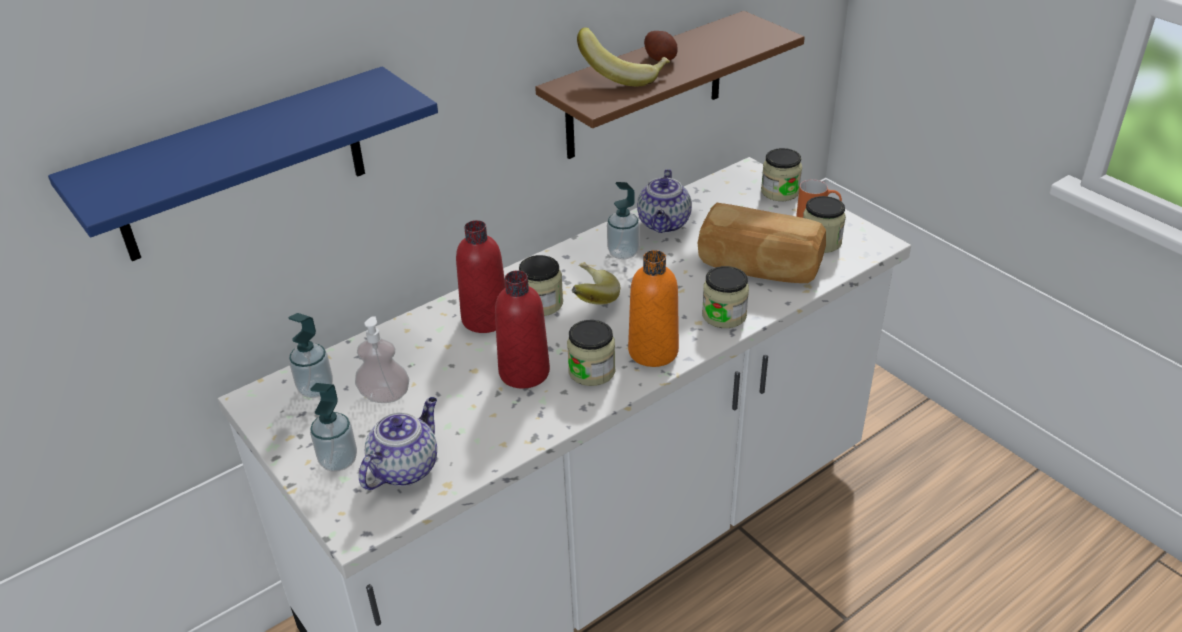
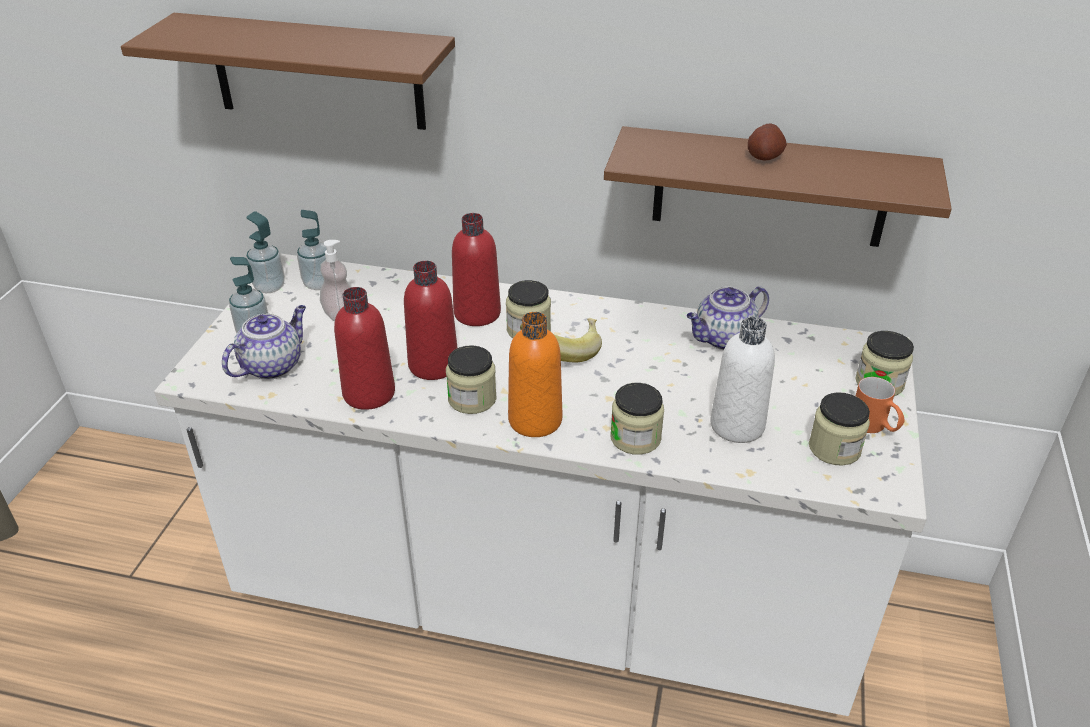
camera: 50 degrees right, 0 degrees up
(241, 166) = (317, 72): blue shelf -> brown shelf
(405, 467) = (272, 365): teapot -> teapot turned 45 degrees counterclockwise
(518, 424) = (369, 393): none -> red bottle
(623, 253) = (650, 337): soap dispenser -> soap dispenser (269, 287)
(624, 75) = (703, 153): banana -> none
(758, 266) = (737, 425): bread -> white bottle

